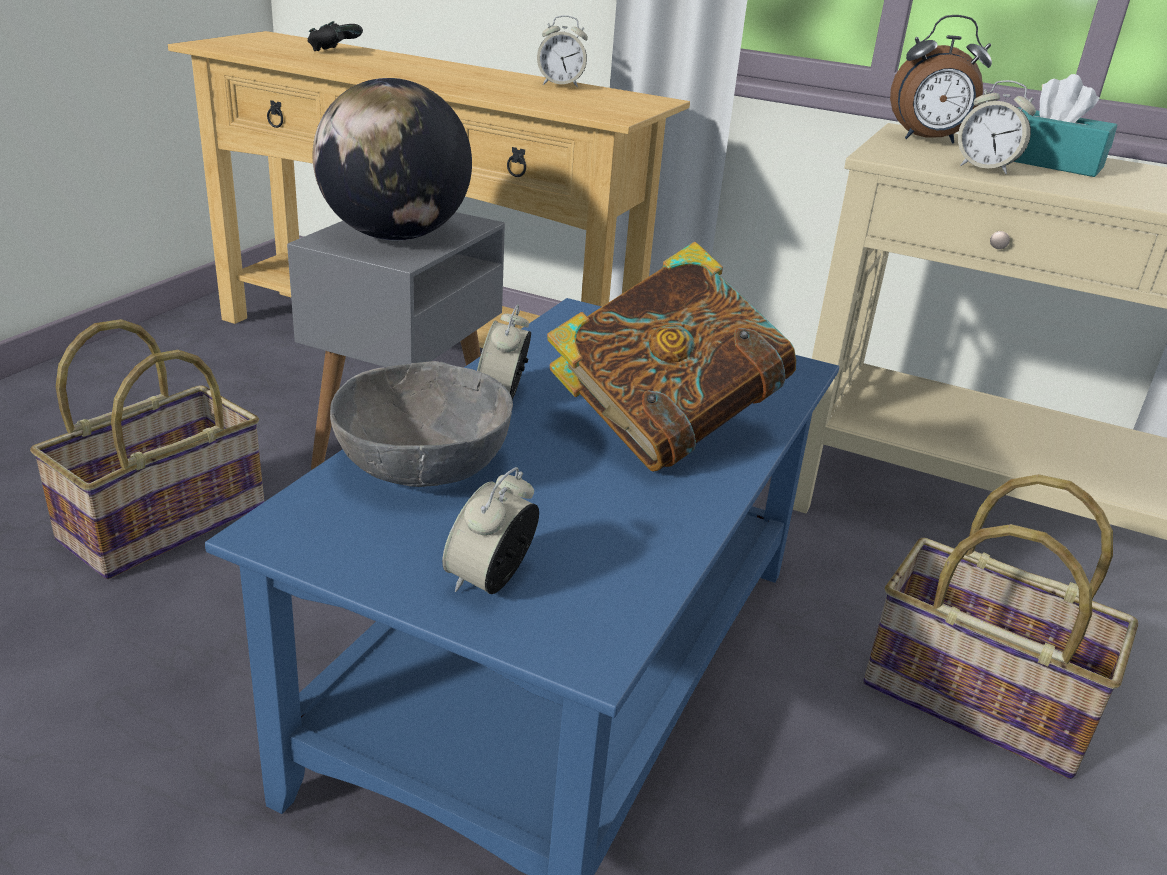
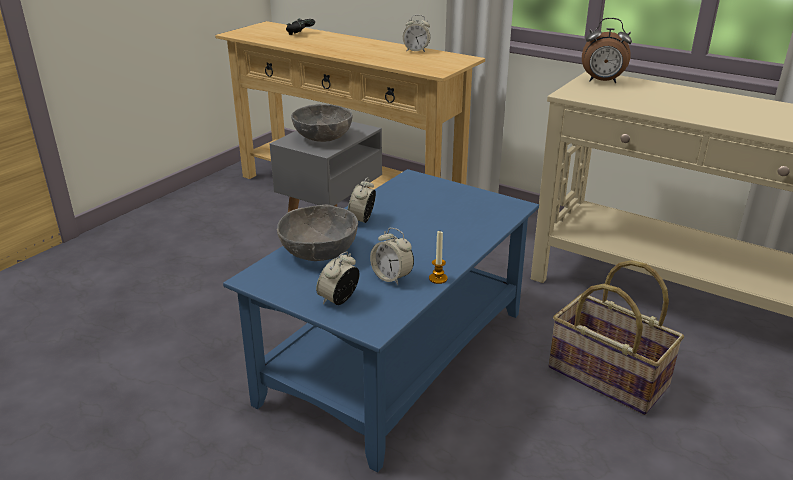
camera: 10 degrees right, 0 degrees up
(163, 521) = (210, 281): basket -> none
(394, 236) = (323, 138): globe -> grey bowl
(664, 429) = (436, 236): book -> none
(698, 523) = (438, 278): none -> candle
(985, 168) = (622, 100): alarm clock -> alarm clock (392, 277)
(1047, 162) = (662, 94): turquoise tissue box -> none

